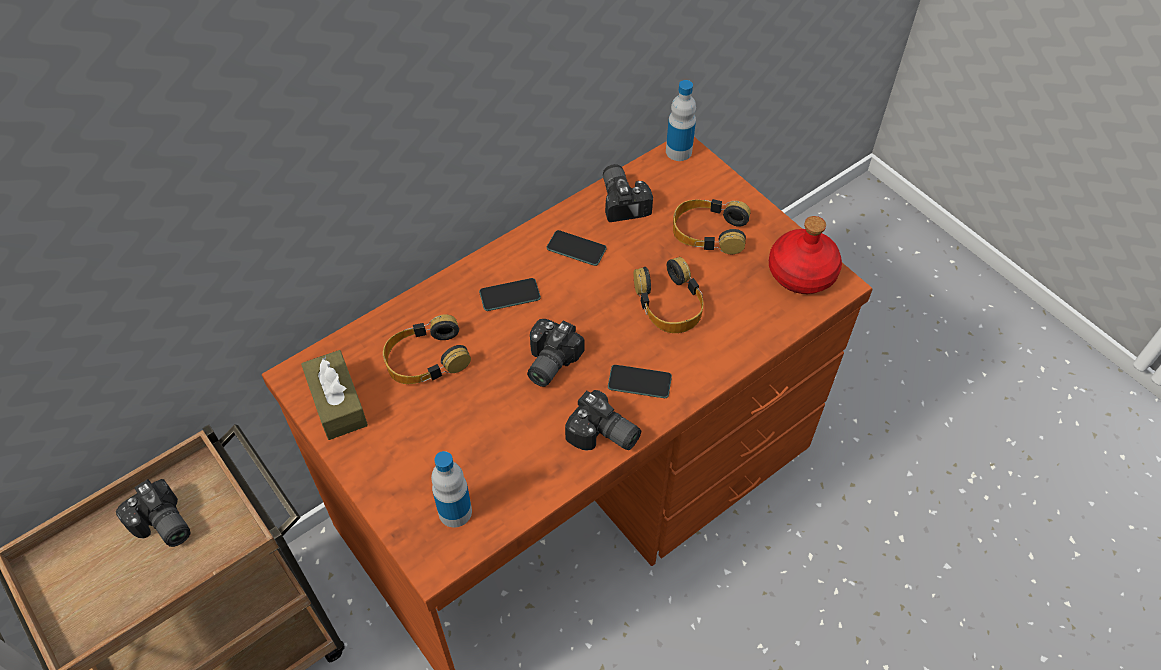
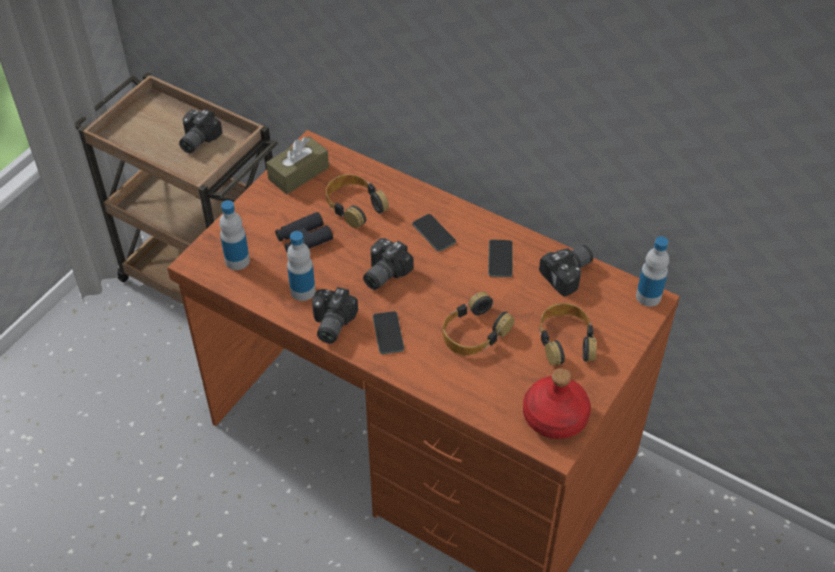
camera: 70 degrees right, 5 degrees down
(454, 427) = (304, 239): none -> black binoculars
(539, 451) = (303, 291): none -> bottle
(547, 361) = (382, 273): camera -> camera turned 60 degrees counterclockwise

